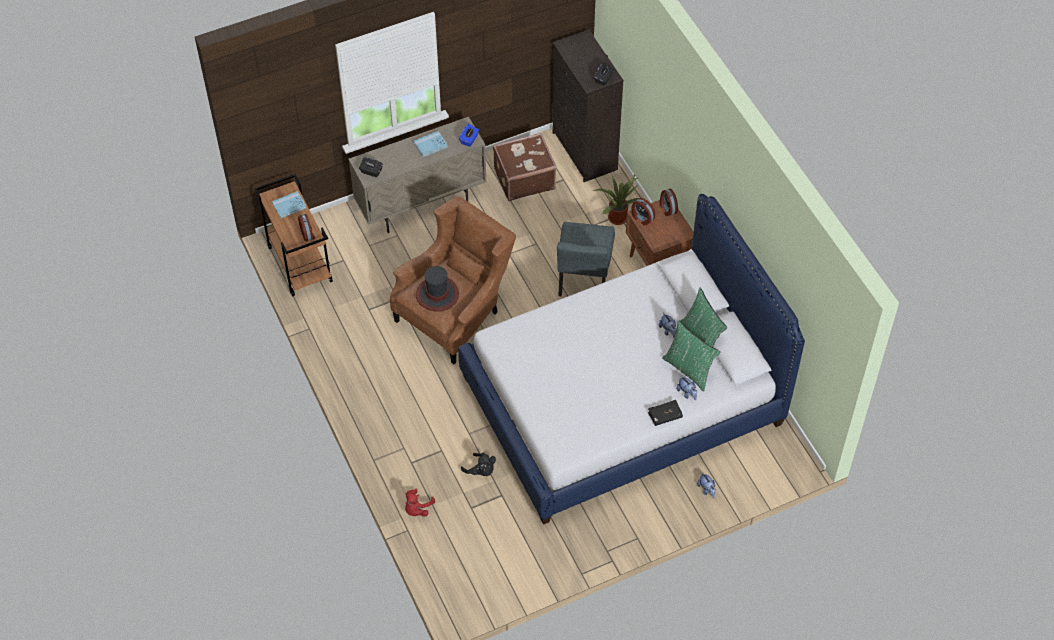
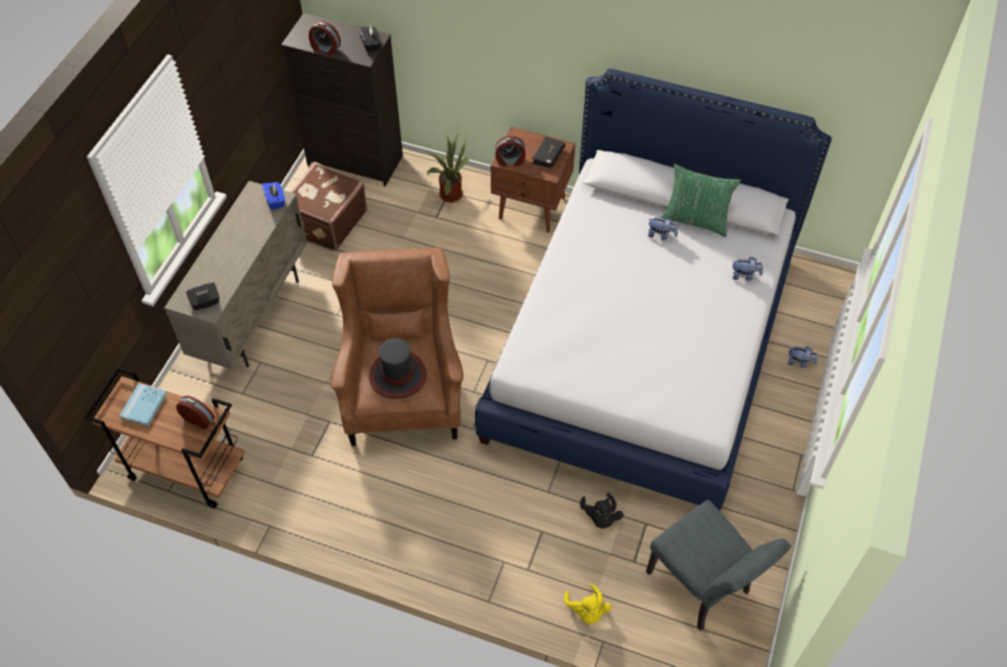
camera: 45 degrees left, 0 degrees up
(417, 509) = (587, 611): red plush toy -> yellow plush toy
(430, 145) = (240, 233): blue book -> none
(481, 470) = (600, 517): black plush toy -> black plush toy turned 90 degrees clockwise
(583, 281) = (485, 270): grey chair -> grey chair (703, 588)
(665, 415) = (752, 310): black book -> black book (548, 156)
(667, 208) = (521, 138): alarm clock -> alarm clock (325, 49)
(688, 369) = (719, 254): green pillow -> none

